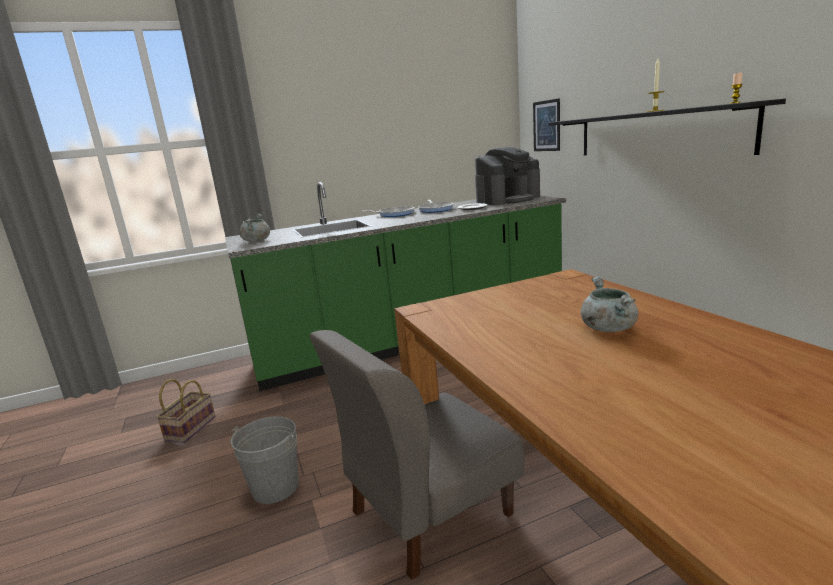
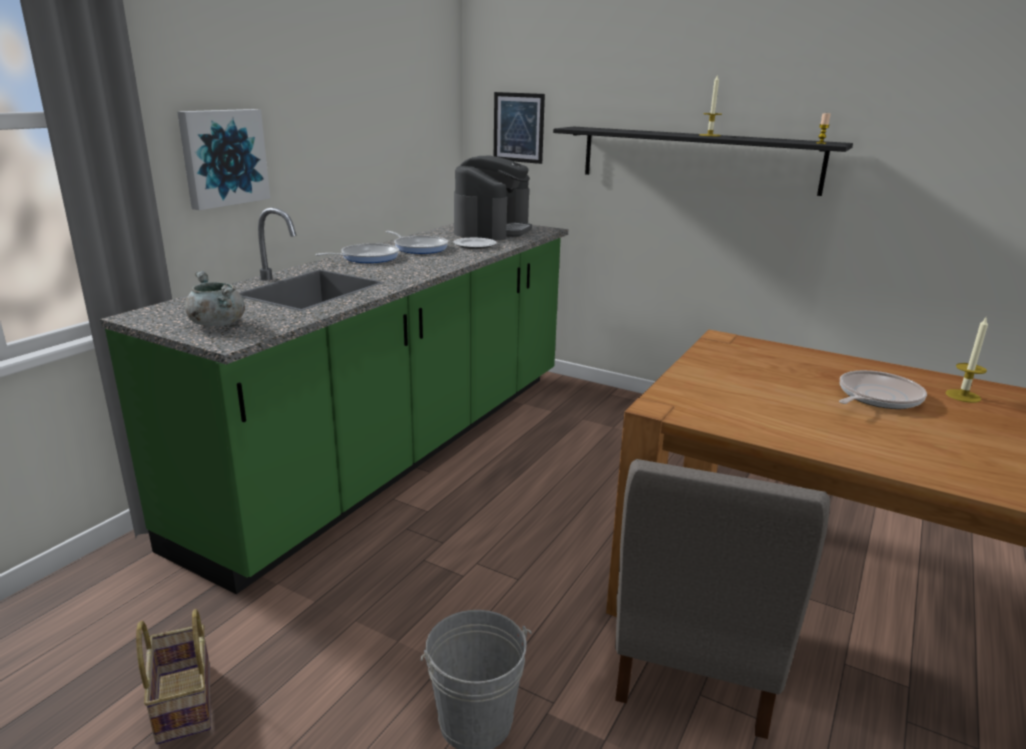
camera: 40 degrees left, 5 degrees up
(315, 157) = (223, 157): none -> picture
(607, 328) = (876, 397): grey cooking pot -> frying pan
(709, 341) = (963, 396): none -> candle

